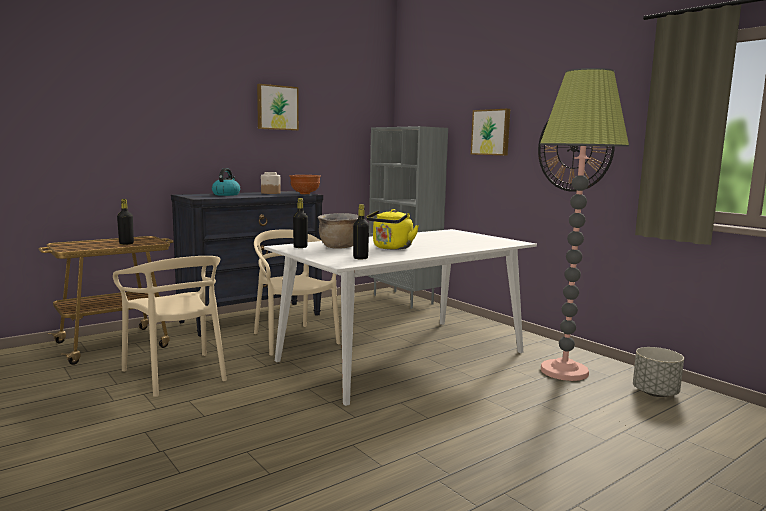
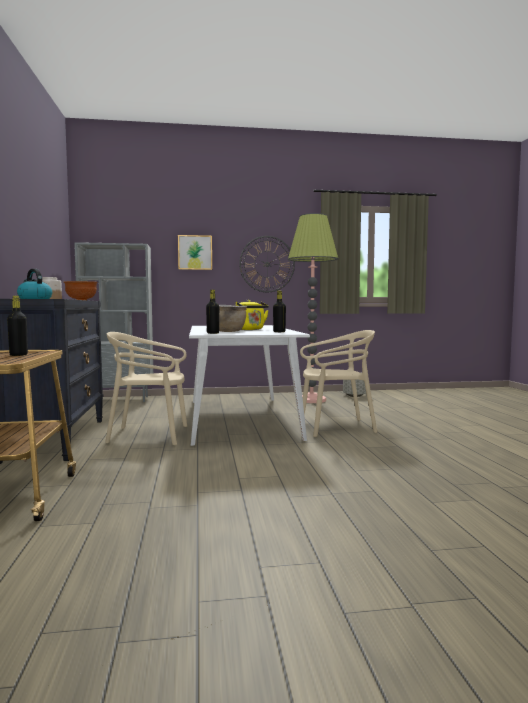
camera: 60 degrees left, 5 degrees down
(177, 374) = (165, 477): beige chair -> beige chair (336, 427)
(277, 107) = (27, 209): picture -> none

